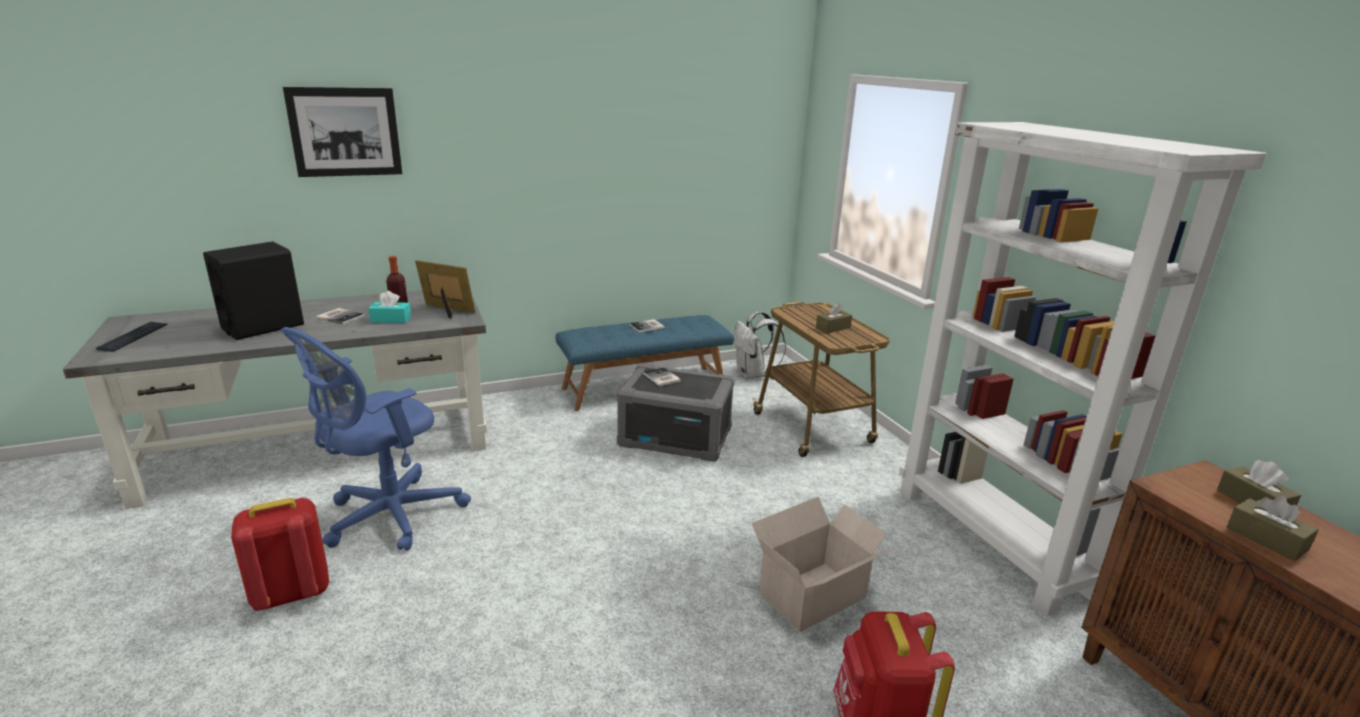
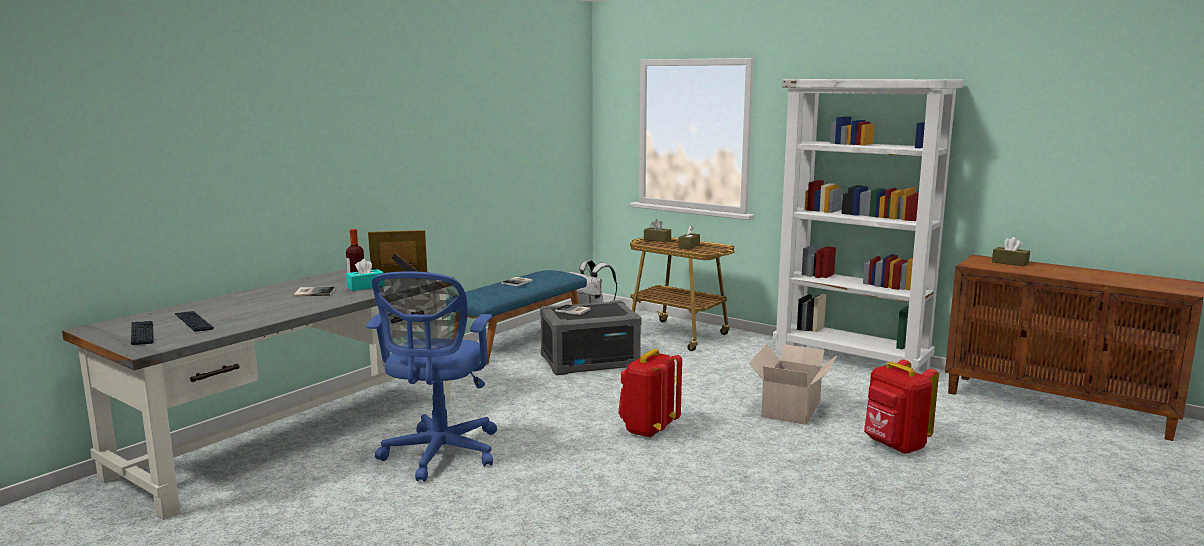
camera: 30 degrees left, 10 degrees down
(189, 333) = (194, 322): none -> keyboard
(263, 326) = (257, 308): black speaker -> none
(291, 594) = (439, 511): red backpack -> red backpack (648, 430)
(345, 132) = (281, 120): picture -> none
(1266, 539) = (1030, 271): brown tissue box -> brown tissue box (657, 239)

